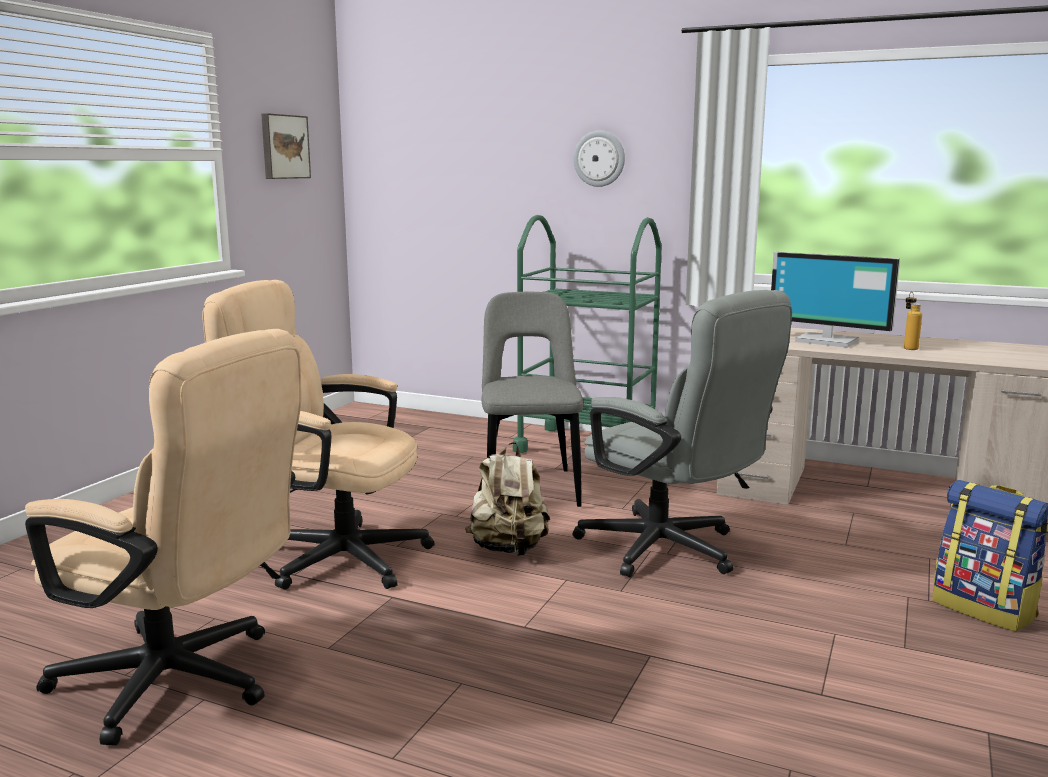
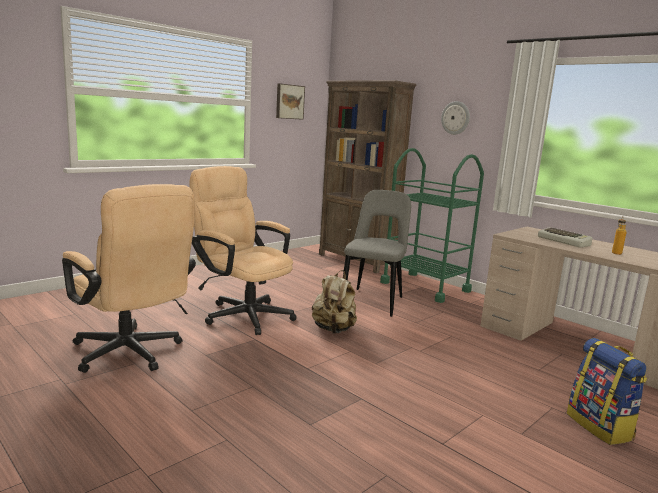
camera: 20 degrees right, 0 degrees up
(444, 422) = (356, 261): none -> brown bookcase
(671, 552) = (423, 350): grey office chair -> none
(827, 341) = (564, 241): monitor -> keyboard

